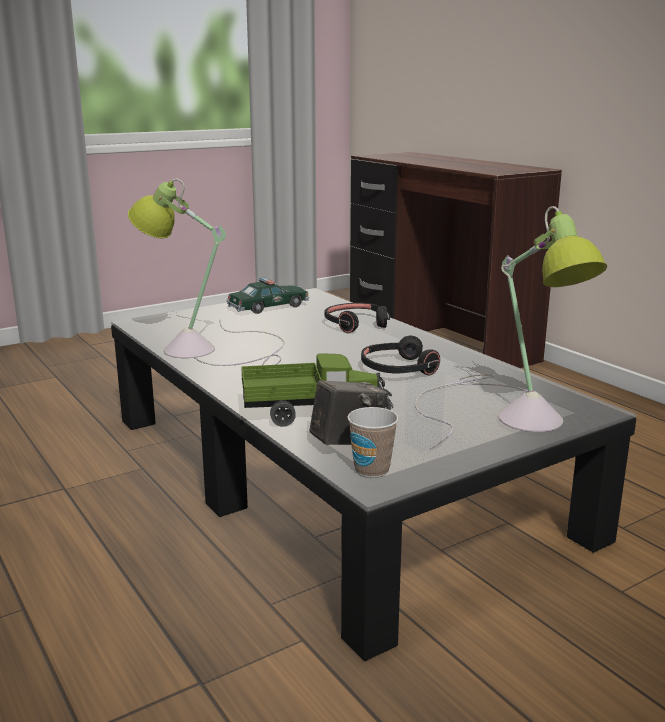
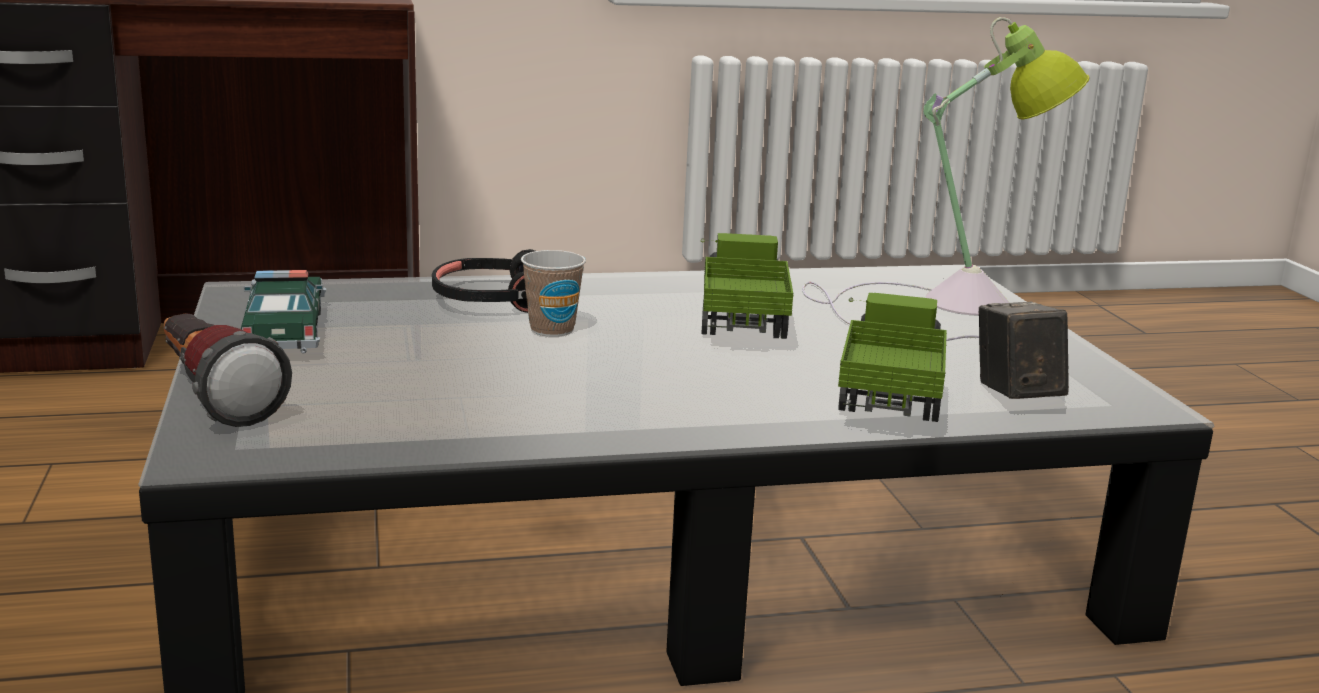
camera: 70 degrees left, 0 degrees up
(189, 313) = (213, 397): none -> flashlight
(211, 348) = (498, 412): table lamp -> none
(372, 470) = (1106, 400): cup -> cup (552, 330)
(397, 369) = (741, 319): black headphones -> toy truck

